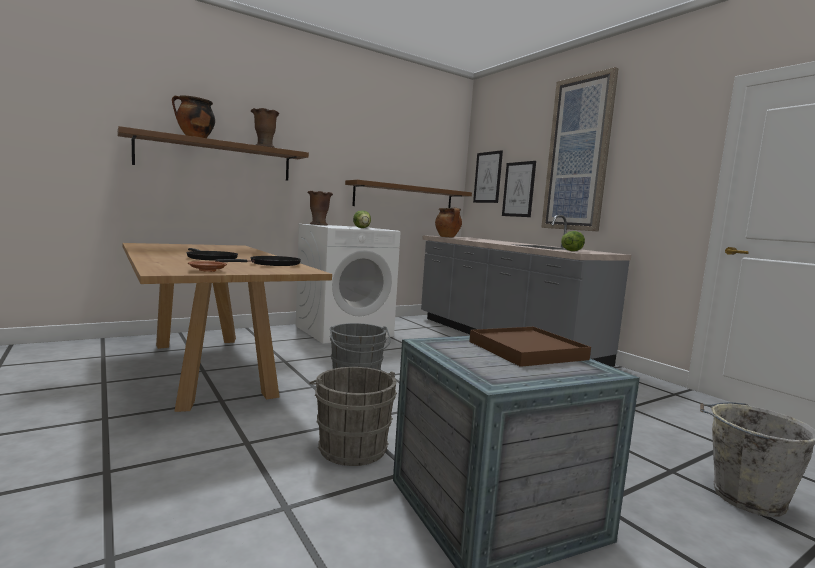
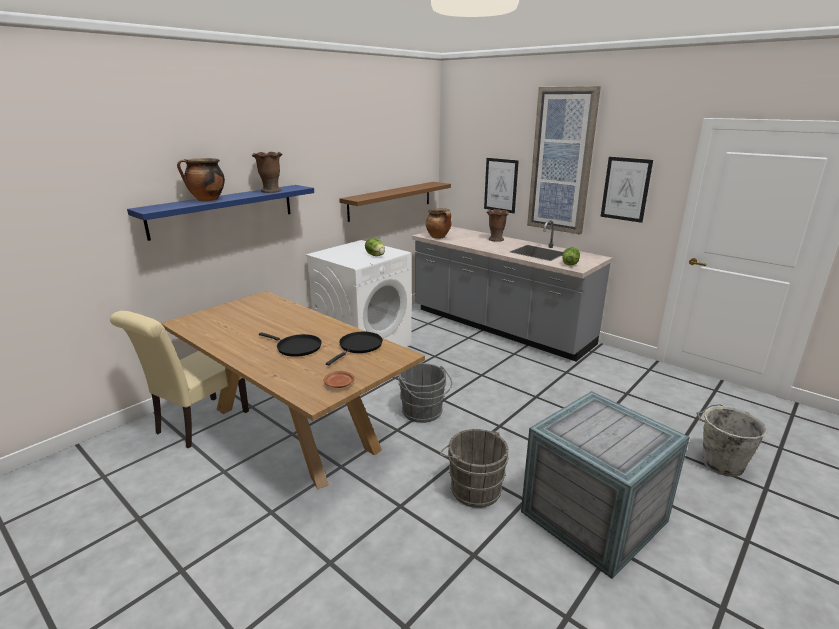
camera: 15 degrees left, 15 degrees up
(126, 350) = (198, 424): none -> beige chair
(216, 158) = (223, 210): brown shelf -> blue shelf
(319, 224) = (327, 253): brown vase -> brown vase (496, 239)
(487, 177) = (465, 168): picture -> picture (625, 189)
(526, 350) = (611, 420): brown tray -> none

